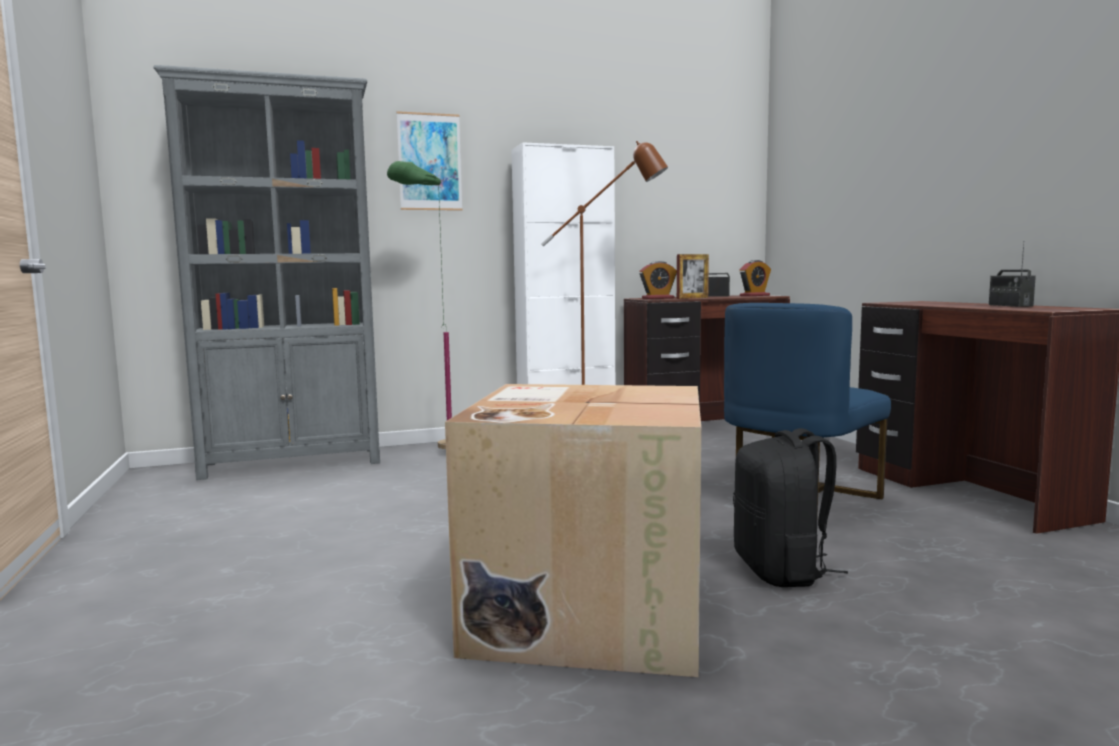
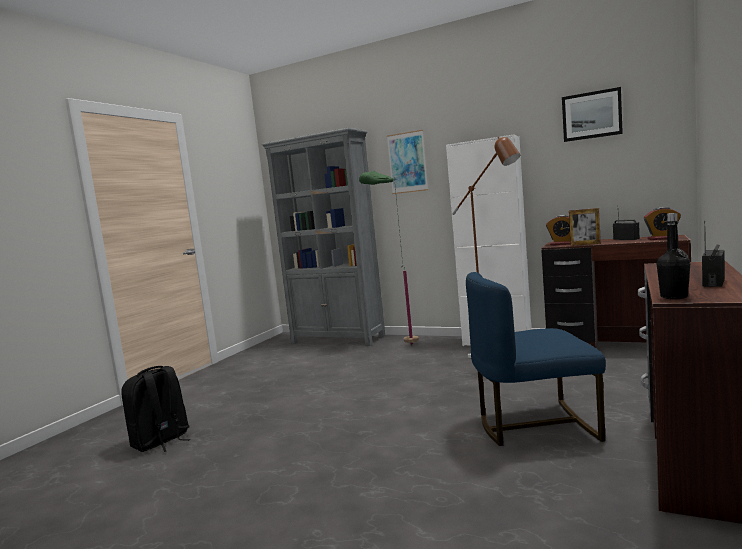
camera: 45 degrees right, 0 degrees up
(585, 609) = (282, 454): cardboard box -> none
(676, 144) = (591, 115): none -> picture
(782, 571) = (405, 468): black backpack -> black backpack (161, 441)
(1044, 309) = (674, 297): none -> black bottle

